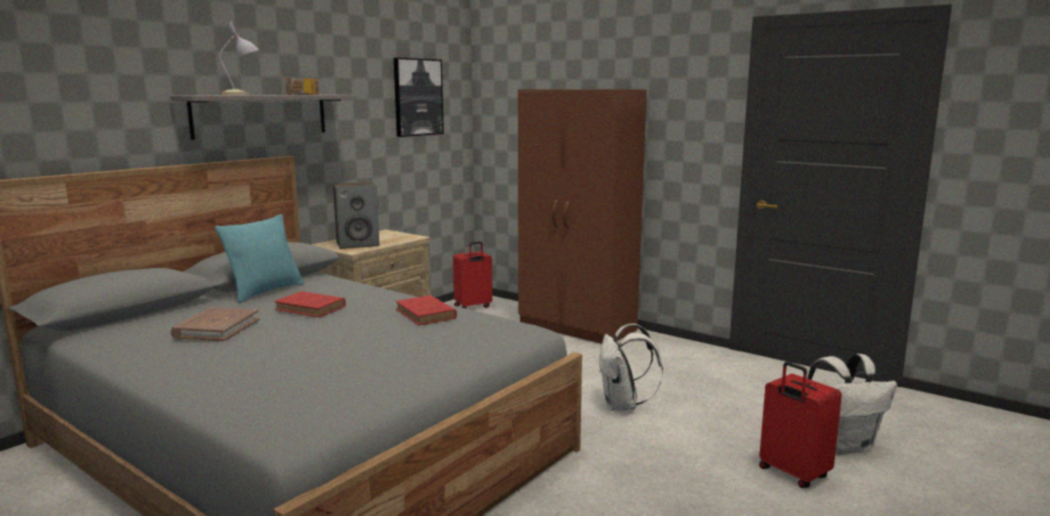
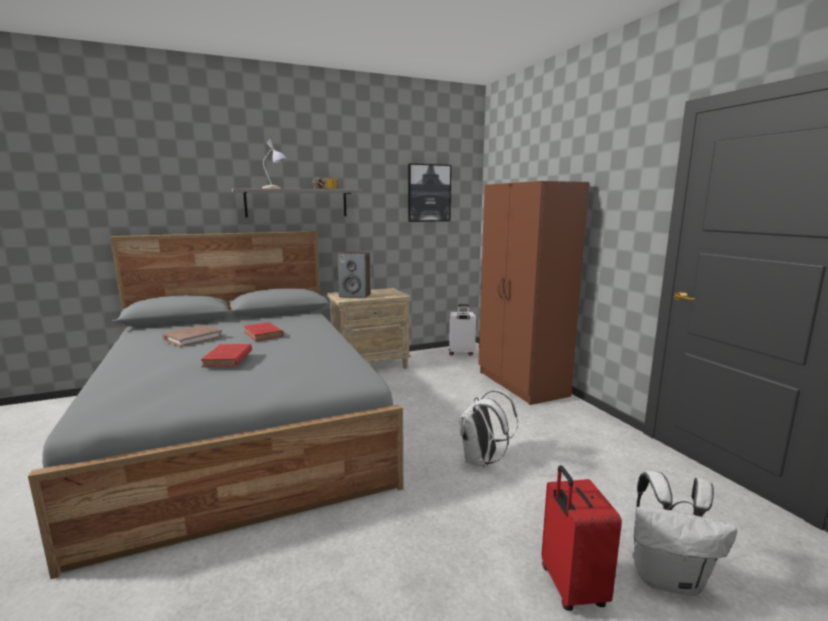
camera: 30 degrees right, 0 degrees up
(265, 291) = (264, 319): turquoise pillow -> none
(426, 315) = (317, 351): red book -> red book (227, 359)
(473, 307) = (461, 353): red suitcase -> white suitcase

